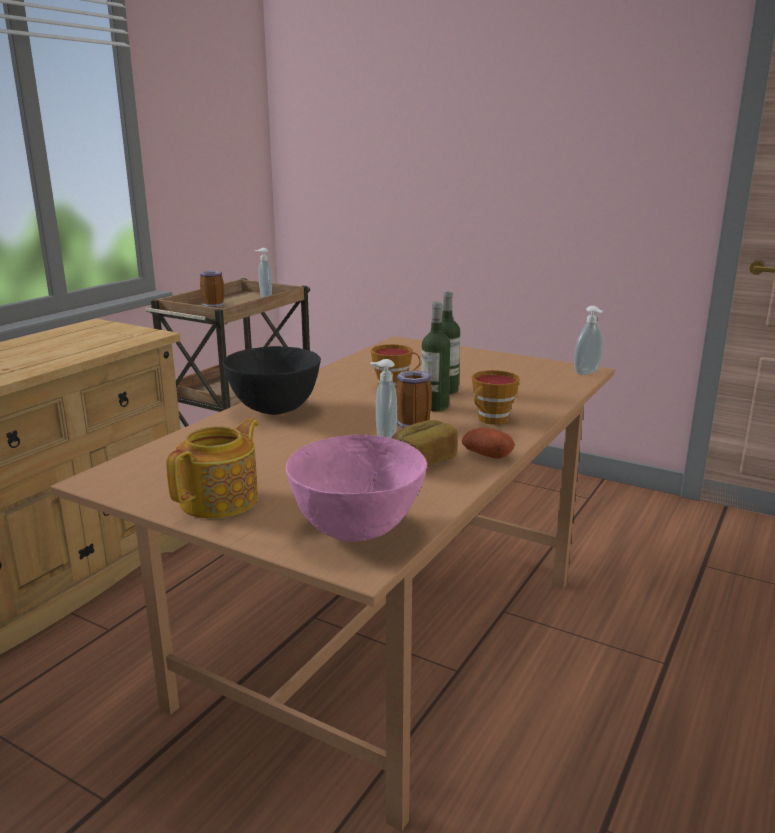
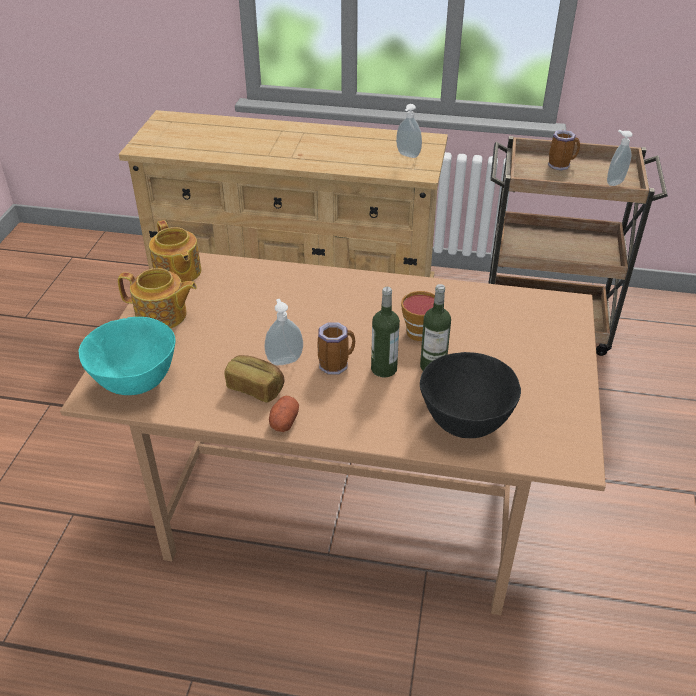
camera: 70 degrees right, 20 degrees up
(130, 481) = (177, 272): none -> teapot
(275, 410) = (327, 287): black bowl -> black bowl (465, 423)
(355, 530) = (135, 382): pink bowl -> turquoise bowl
(491, 420) = (367, 410): cup -> none
(588, 373) = (565, 463): soap dispenser -> soap dispenser (407, 155)

